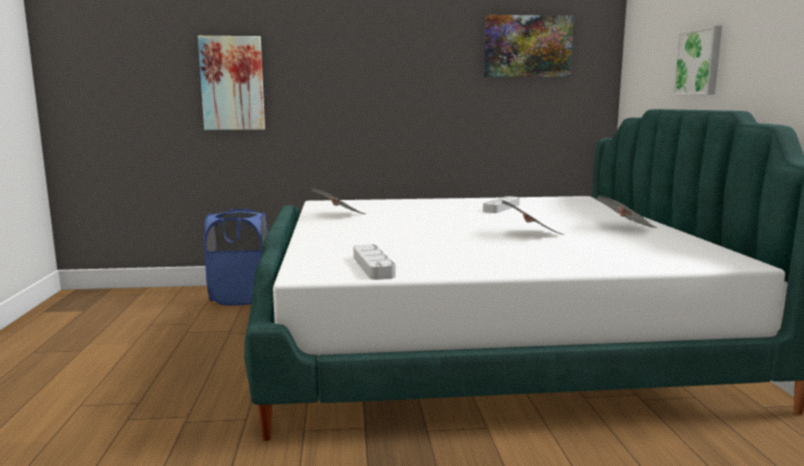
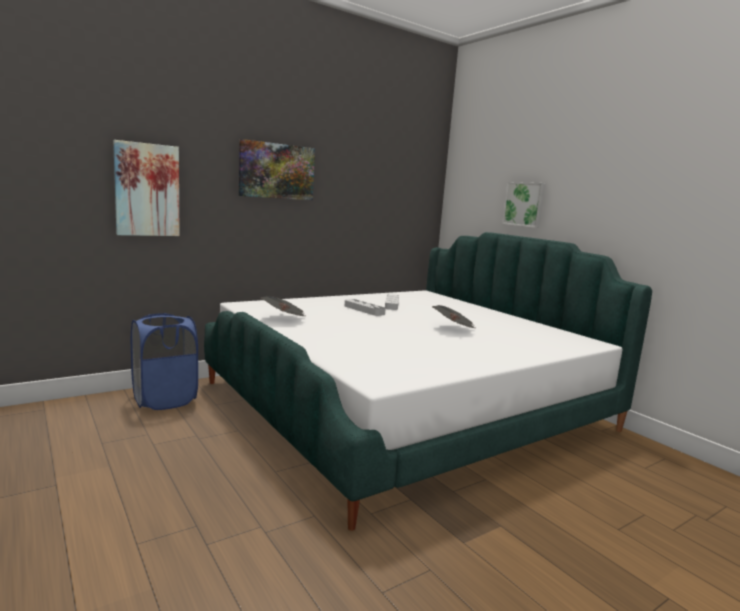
camera: 30 degrees left, 0 degrees up
(373, 266) = (410, 370): grey tray -> grey tray (364, 310)
(527, 46) = (388, 176): picture -> picture (277, 171)
(625, 228) = (496, 319): newspaper -> none

